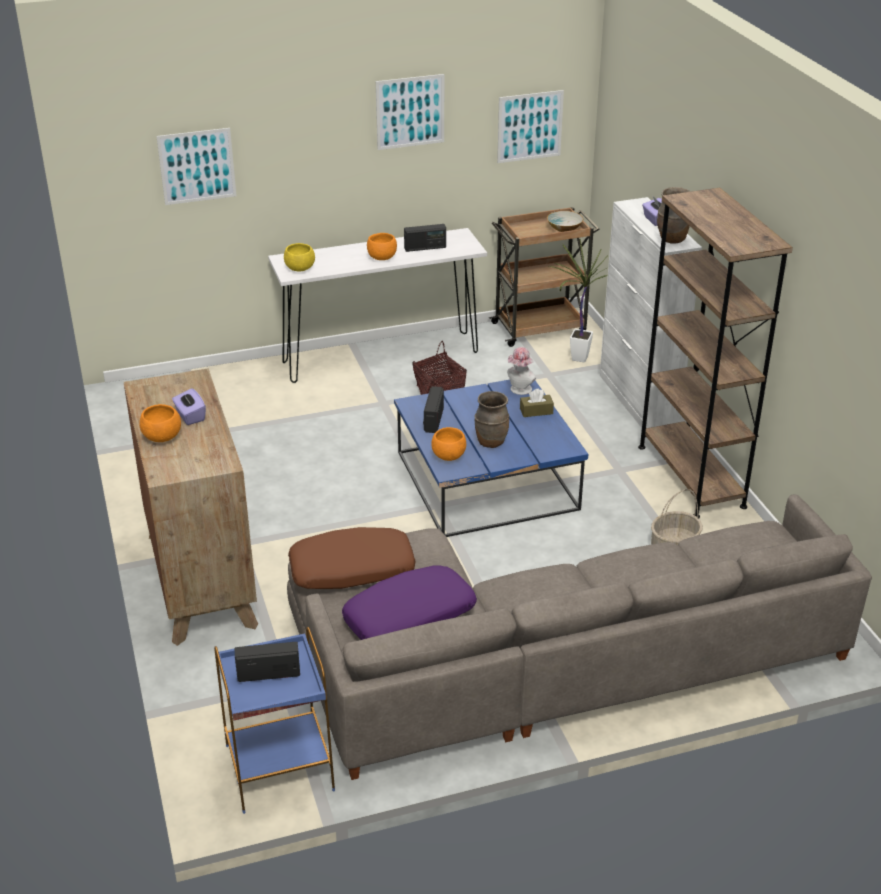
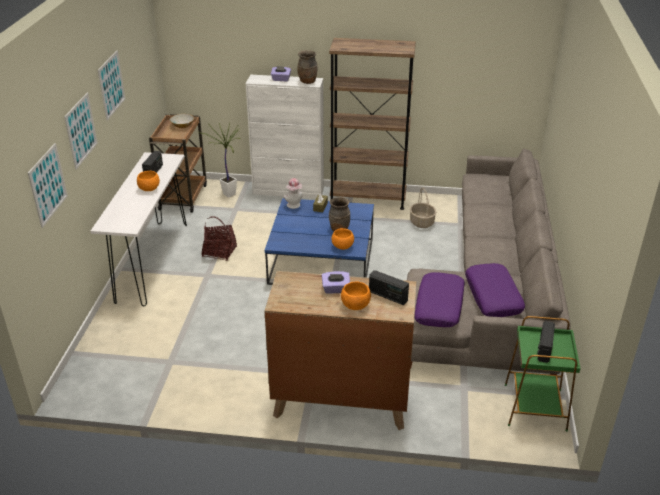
camera: 65 degrees left, 0 degrees up
(278, 767) = (534, 408): blue side table -> green side table
(299, 269) = (127, 222): yellow bowl -> none
(351, 571) = (439, 306): brown pillow -> purple pillow
(433, 420) = (300, 242): radio -> radio (388, 296)
(530, 126) = (145, 70): picture -> picture (81, 130)

